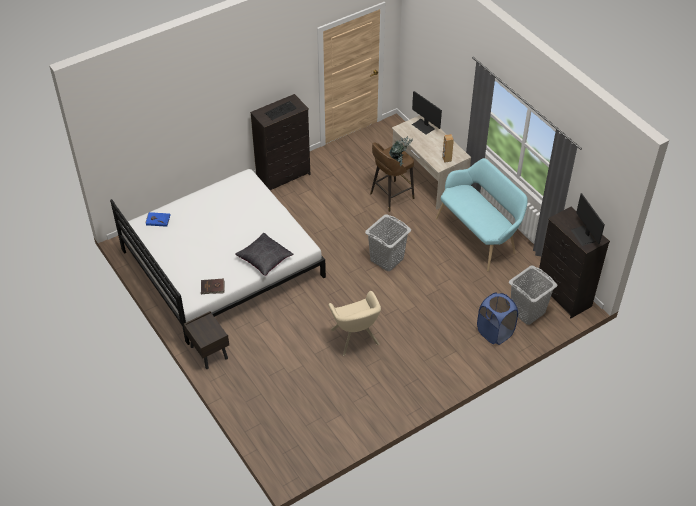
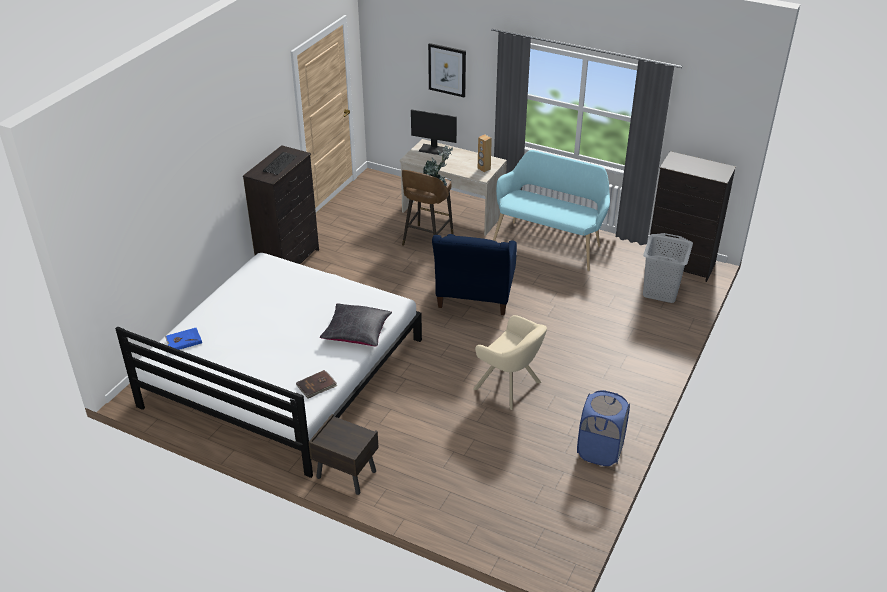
camera: 30 degrees left, 10 degrees down
(386, 259) = (474, 298): grey laundry basket -> blue armchair
(448, 70) = (447, 70): none -> picture
(495, 332) = (648, 322): blue laundry basket -> blue laundry basket (600, 451)
(583, 235) = (708, 170): monitor -> none

